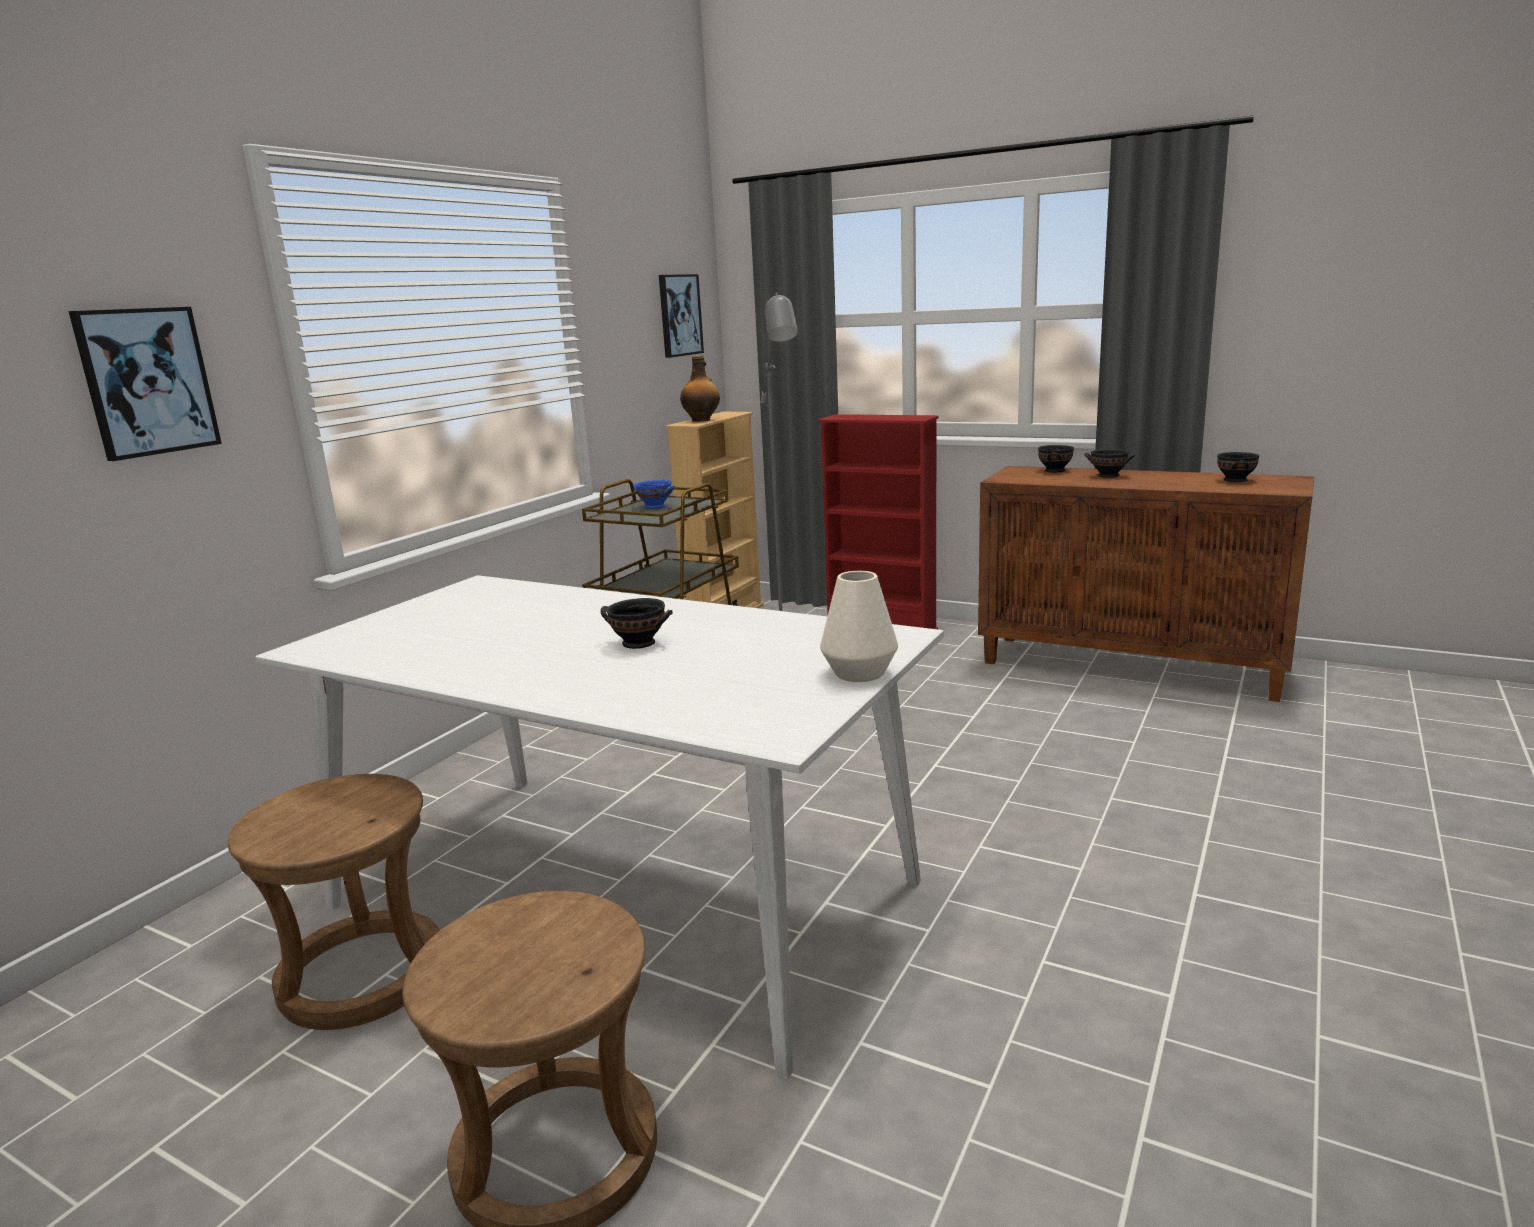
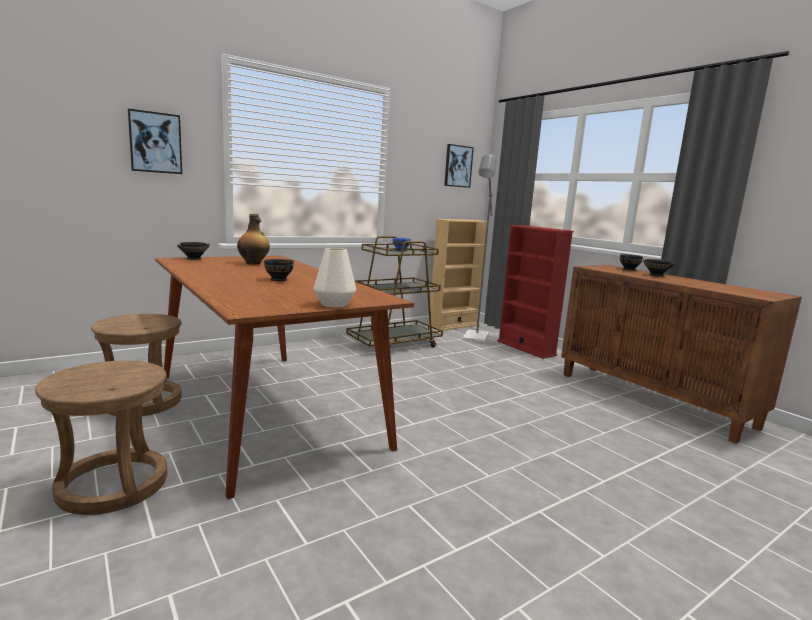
camera: 25 degrees right, 5 degrees down
(624, 894) = (266, 409): white dining table -> brown dining table
(702, 420) = (456, 219): bottle -> bottle (253, 263)
(1236, 480) = (737, 288): black bowl -> black bowl (194, 259)

